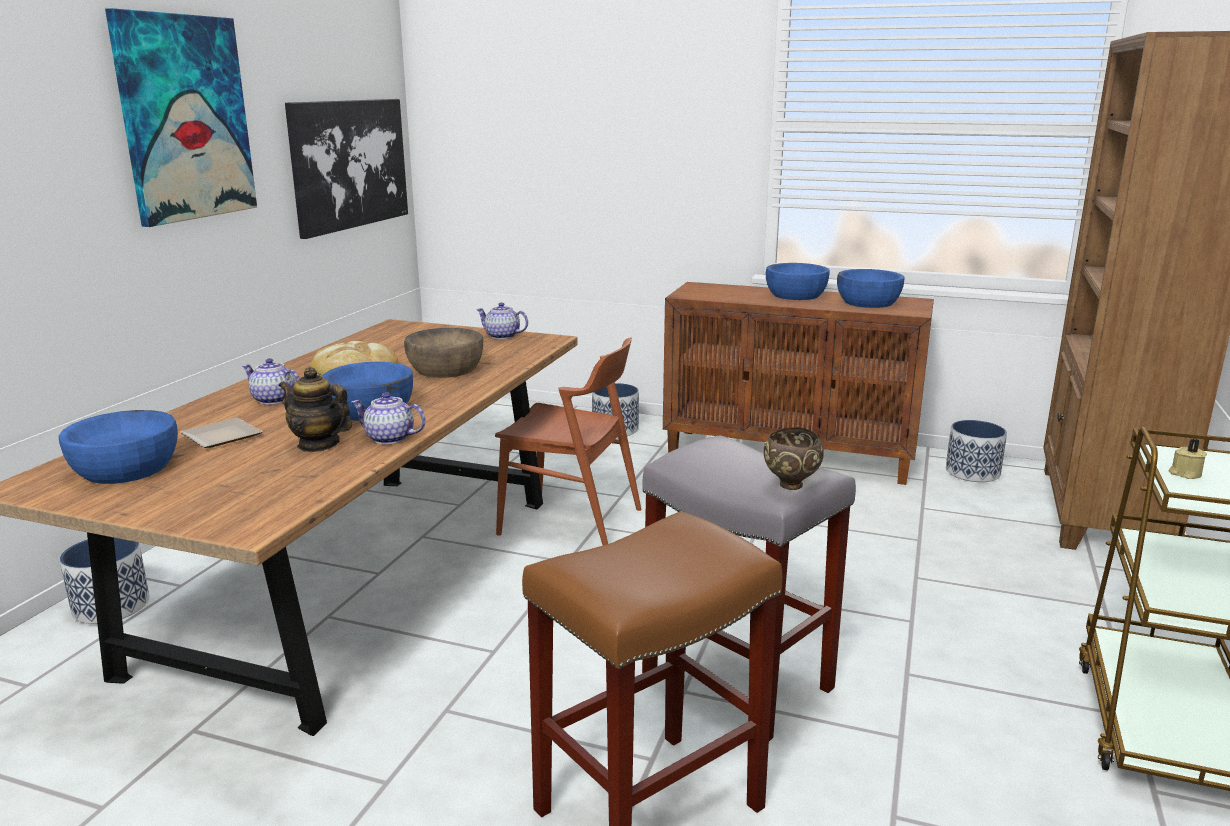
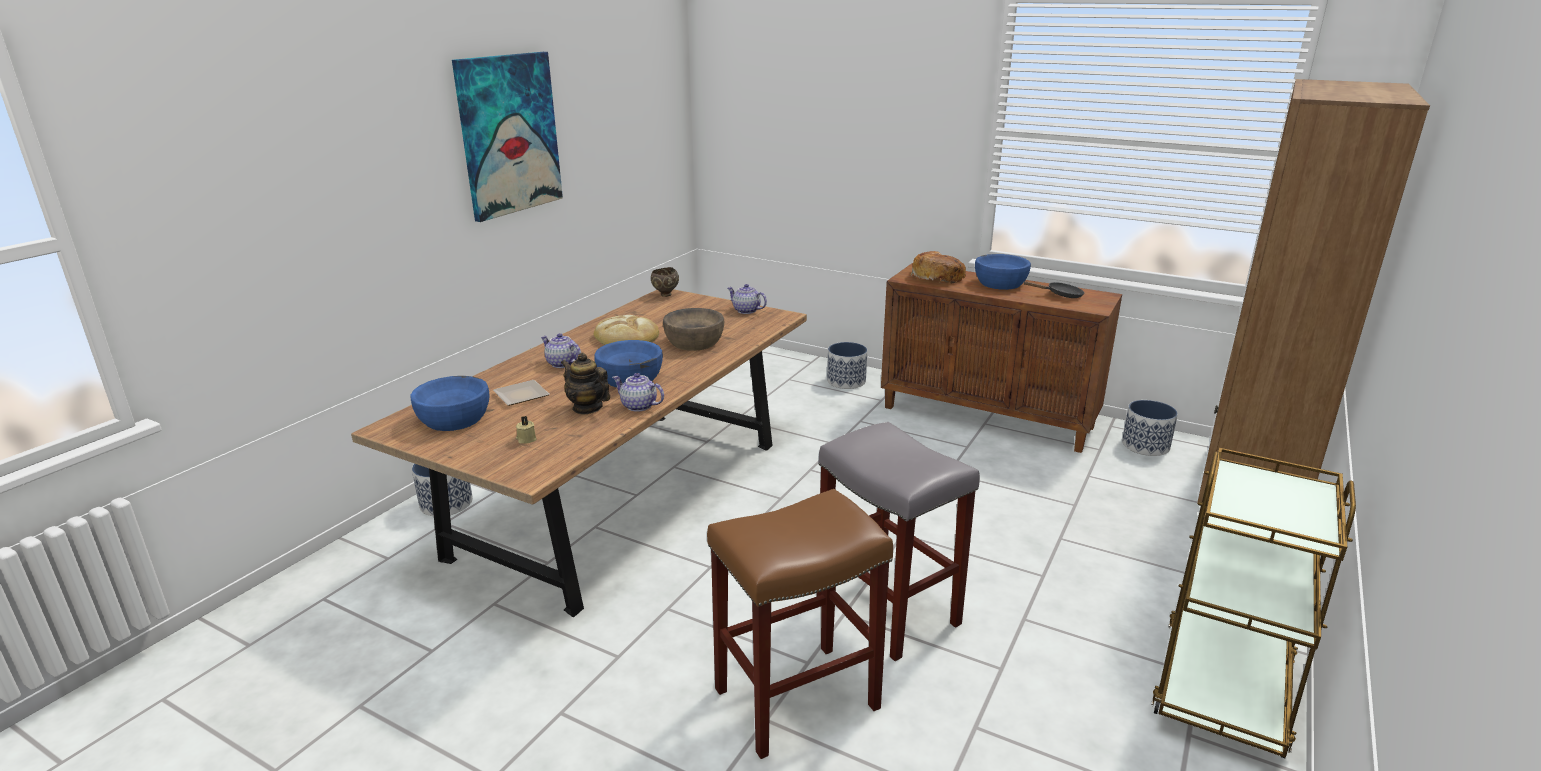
camera: 10 degrees right, 5 degrees up
(349, 164) = (639, 154): picture -> none
(571, 521) = (791, 463): brown chair -> none
(722, 292) = (937, 277): none -> bread
(790, 486) = (922, 475): brown bowl -> brown bowl (665, 295)
(868, 302) = (1060, 295): blue bowl -> black frying pan
(1184, 474) = (1243, 493): beige candle -> beige candle (526, 439)

